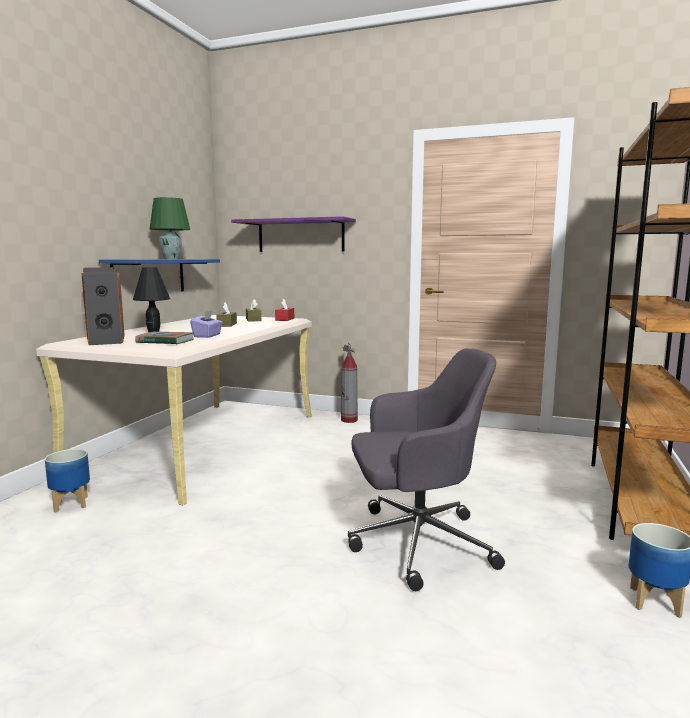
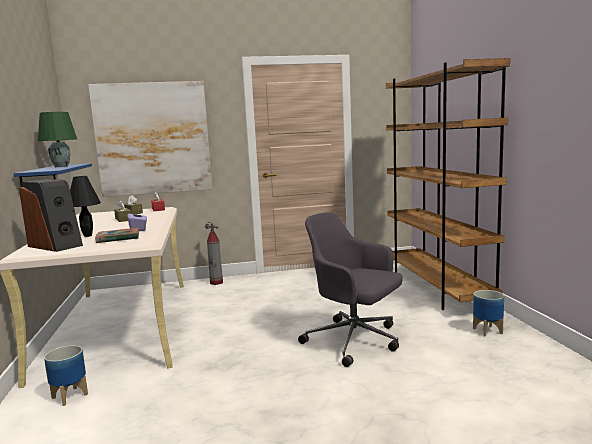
camera: 30 degrees left, 0 degrees up
(300, 236) = (153, 138): purple shelf -> picture
(416, 543) = (355, 341): grey office chair -> grey office chair turned 105 degrees counterclockwise

